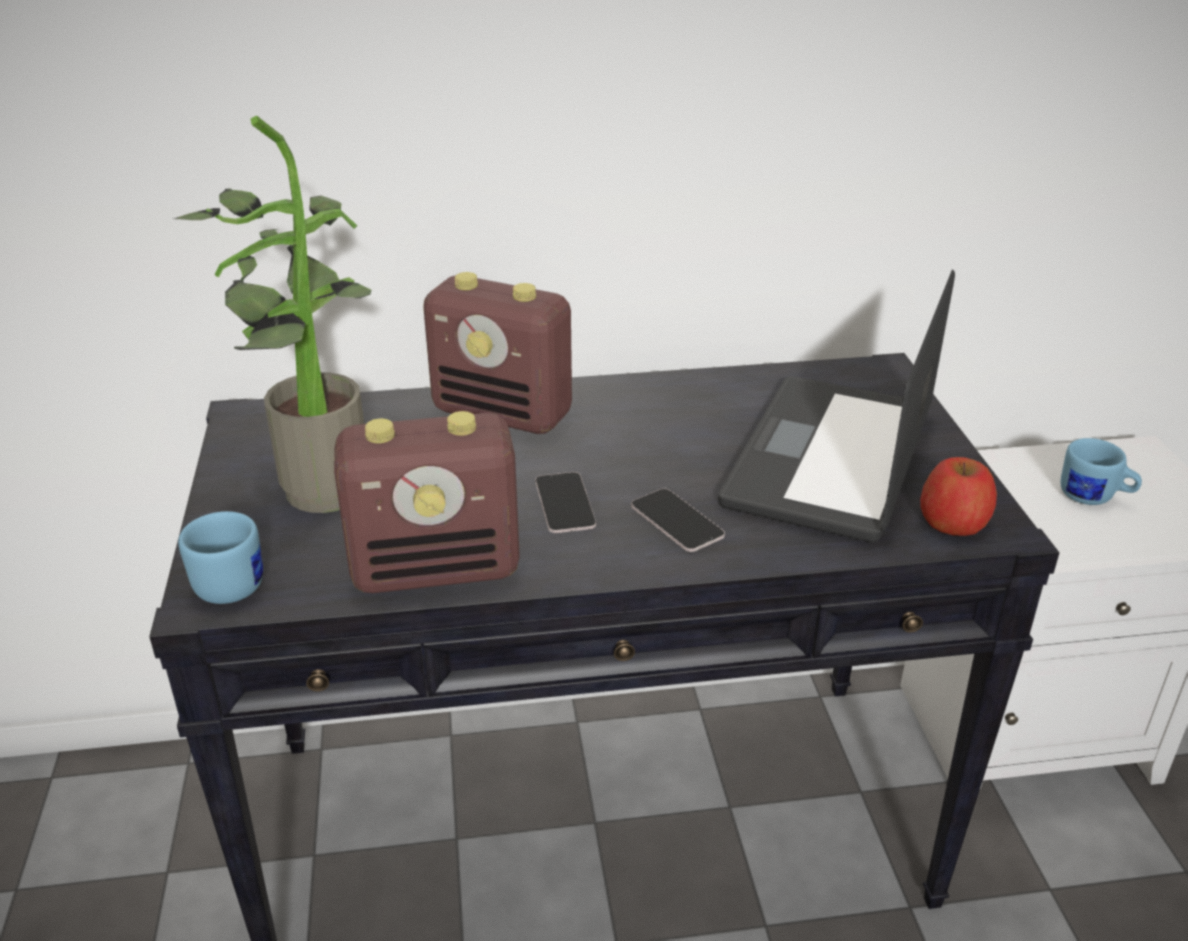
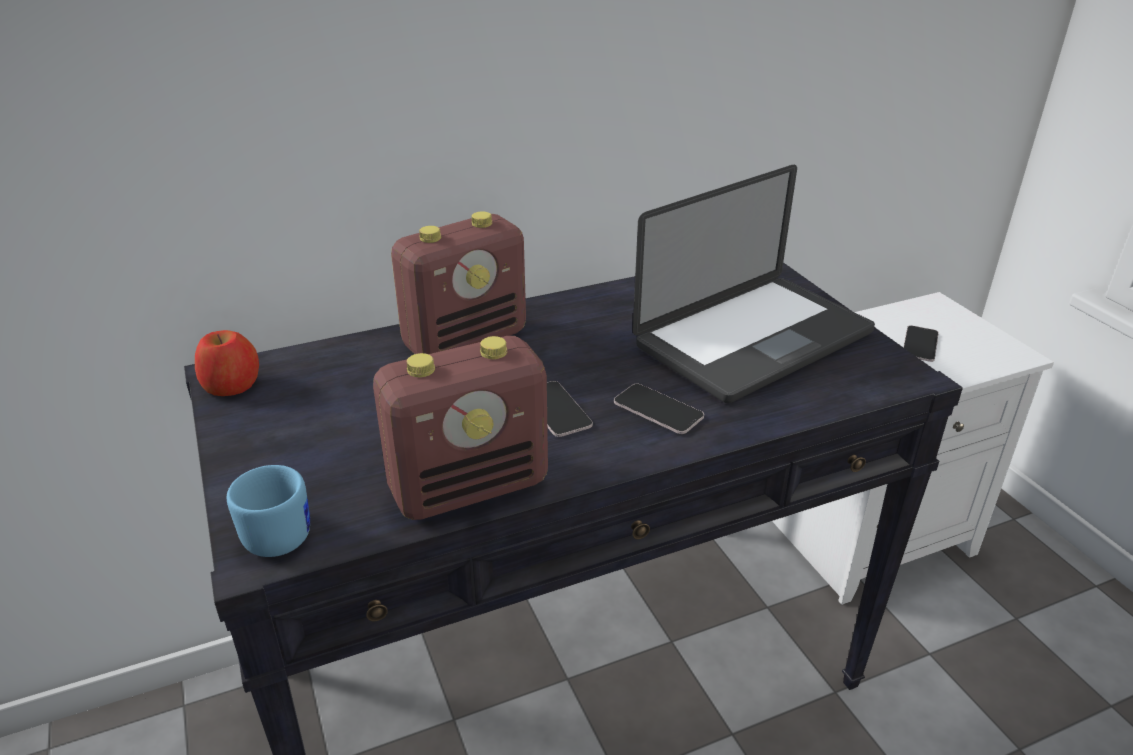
camera: 15 degrees left, 0 degrees up
(318, 484) = (323, 426): potted plant -> none
(504, 414) = (466, 340): radio -> radio turned 45 degrees counterclockwise
(829, 459) = (754, 340): laptop -> laptop turned 135 degrees counterclockwise
(954, 521) = (874, 375): apple -> apple (231, 384)
(1094, 498) = (920, 344): blue mug -> phone

